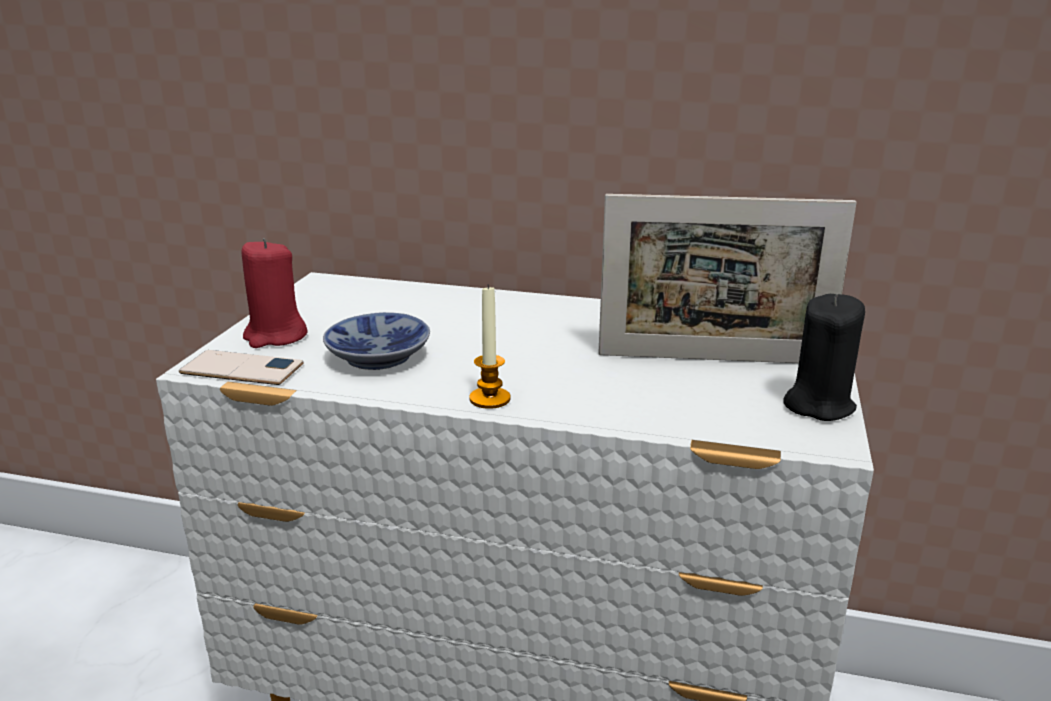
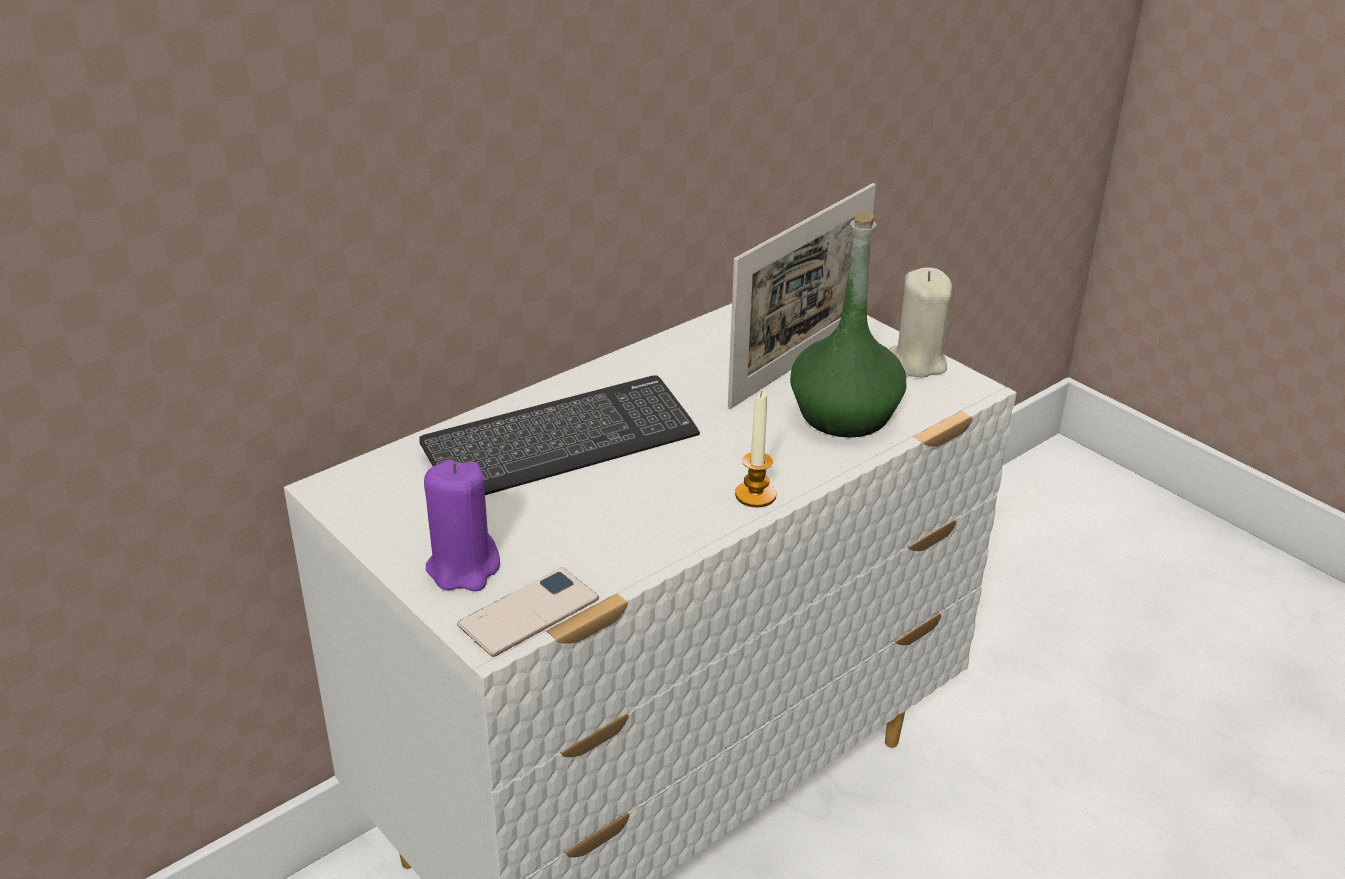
camera: 55 degrees left, 10 degrees up
(275, 336) = (464, 568): red candle -> purple candle
(378, 355) = (594, 520): bowl -> none
(460, 318) = (561, 443): none -> keyboard
(669, 399) = (844, 415): none -> green bottle
(818, 405) = (916, 362): black candle -> beige candle

